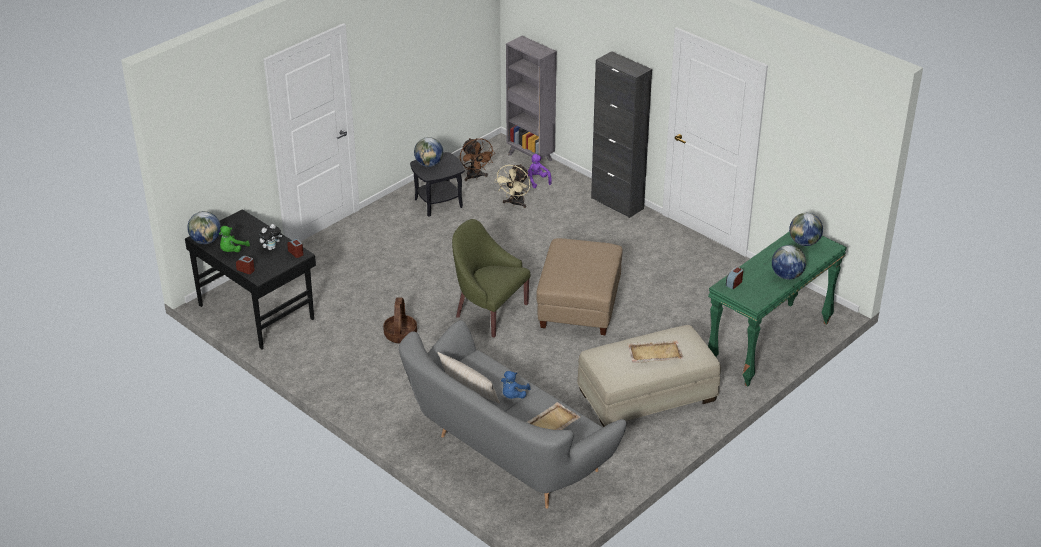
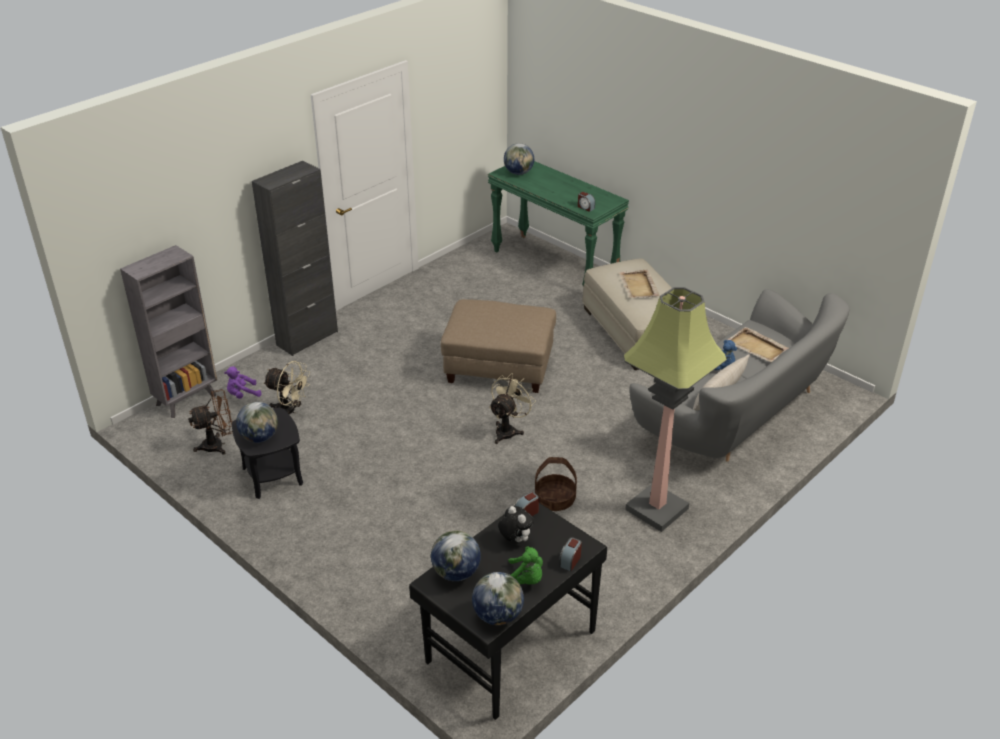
camera: 90 degrees left, 0 degrees up
(382, 388) = (657, 510): none -> floor lamp
(489, 311) = (508, 430): green armchair -> beige fan
(787, 276) = (571, 184): globe -> globe (456, 573)

